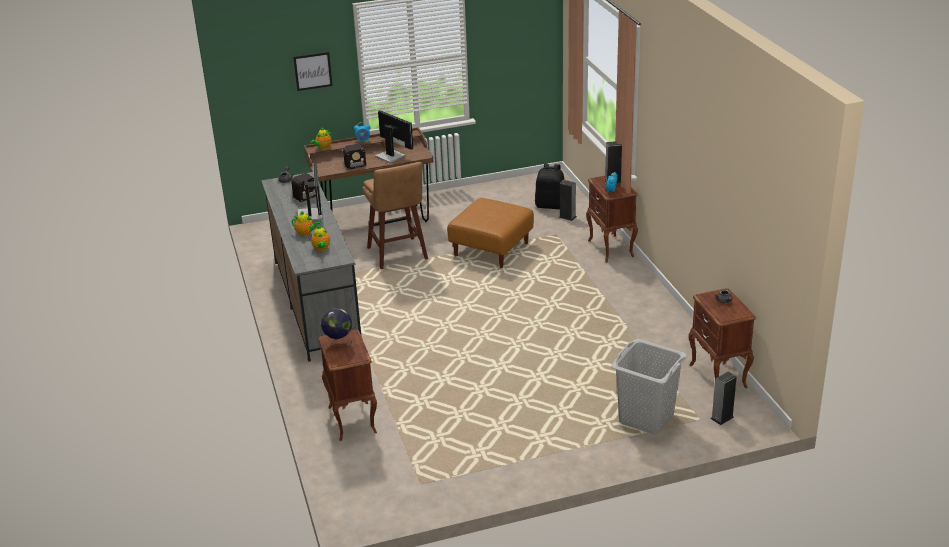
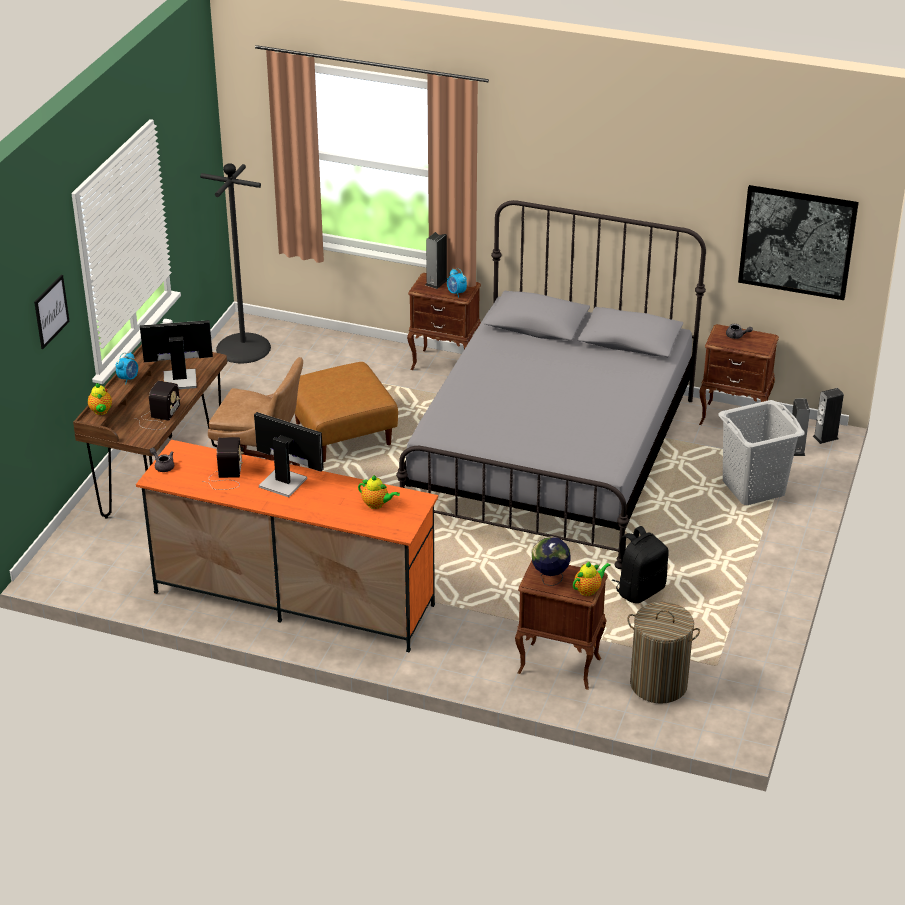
camera: 55 degrees left, 5 degrees up
(306, 233) = (325, 502): teapot -> teapot (589, 590)
(315, 304) = (292, 599): grey dresser -> orange dresser
(374, 467) = (658, 684): none -> laundry basket
(529, 186) = (243, 348): none -> black clothes rack
(550, 205) = (305, 356): black backpack -> black backpack (639, 590)
(567, 217) = (344, 358): speaker -> speaker (825, 437)
(567, 326) = (553, 457): none -> grey bed
(772, 234) = (797, 241): none -> picture

